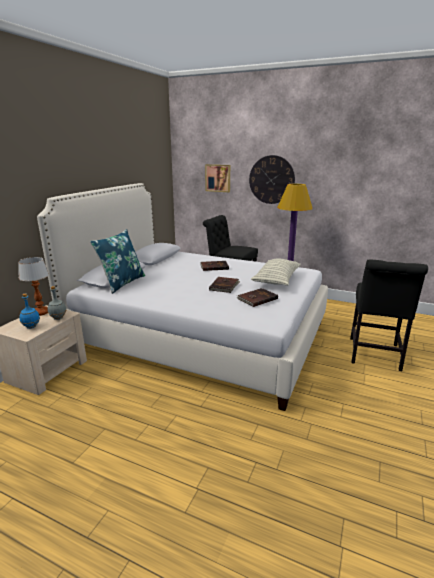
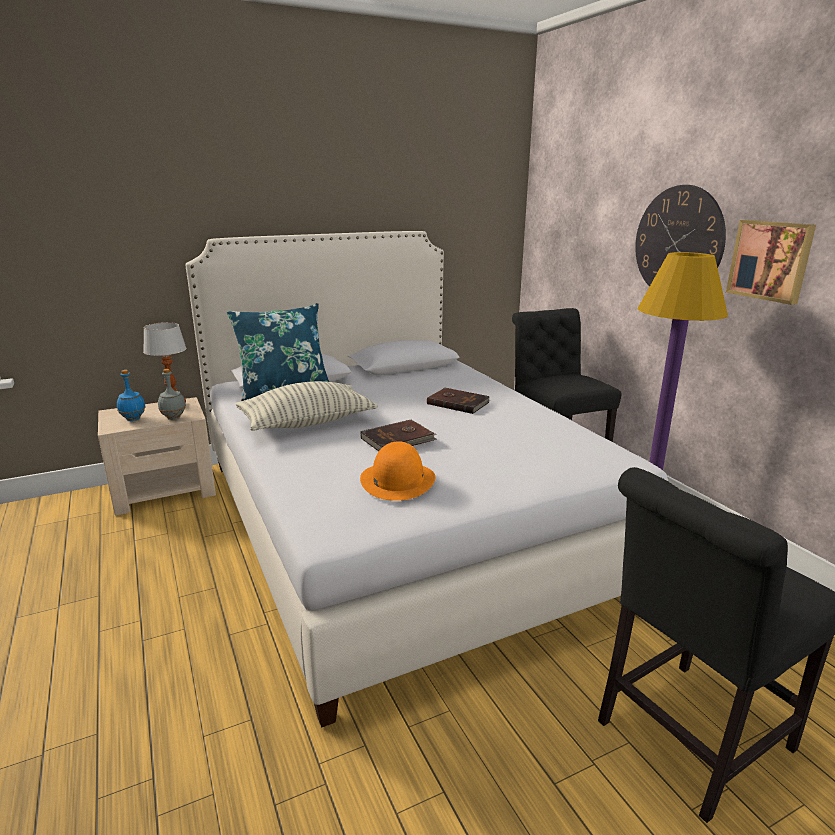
camera: 40 degrees right, 0 degrees up
(218, 178) = (587, 232): picture -> picture (770, 260)
(257, 299) = (397, 480): brown book -> orange hat
(276, 280) = (514, 460): pillow -> pillow (307, 423)

